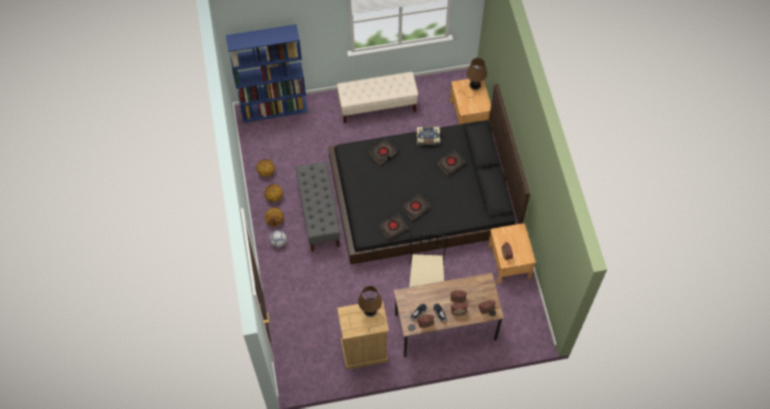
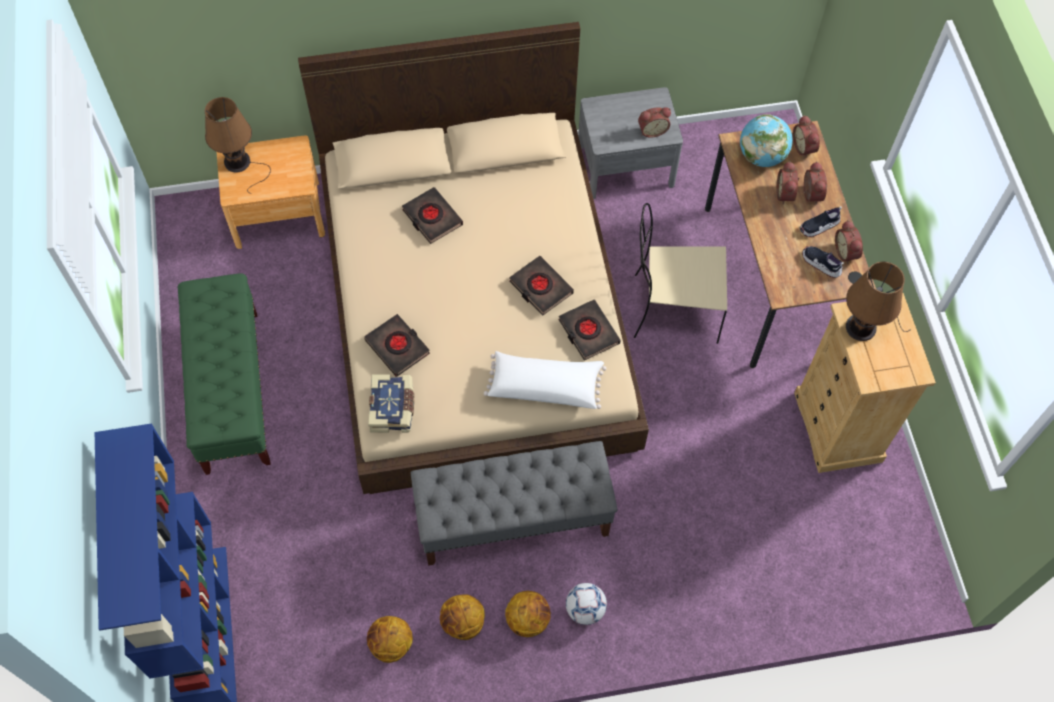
camera: 90 degrees left, 0 degrees up
(366, 210) = (545, 385): none -> white pillow
(377, 107) = (232, 391): beige bench -> green bench
(423, 197) = (475, 307): black bed -> beige bed
(428, 139) = (366, 258): book -> book (393, 408)
(479, 290) = (761, 156): none -> globe
(509, 261) = (625, 165): brown nightstand -> grey nightstand

